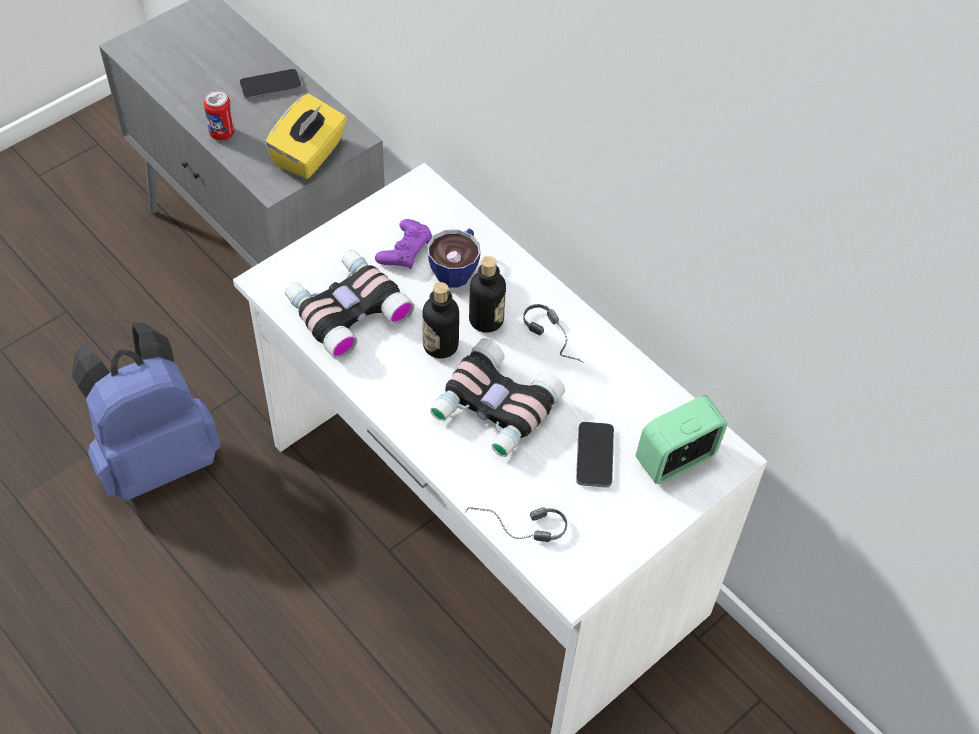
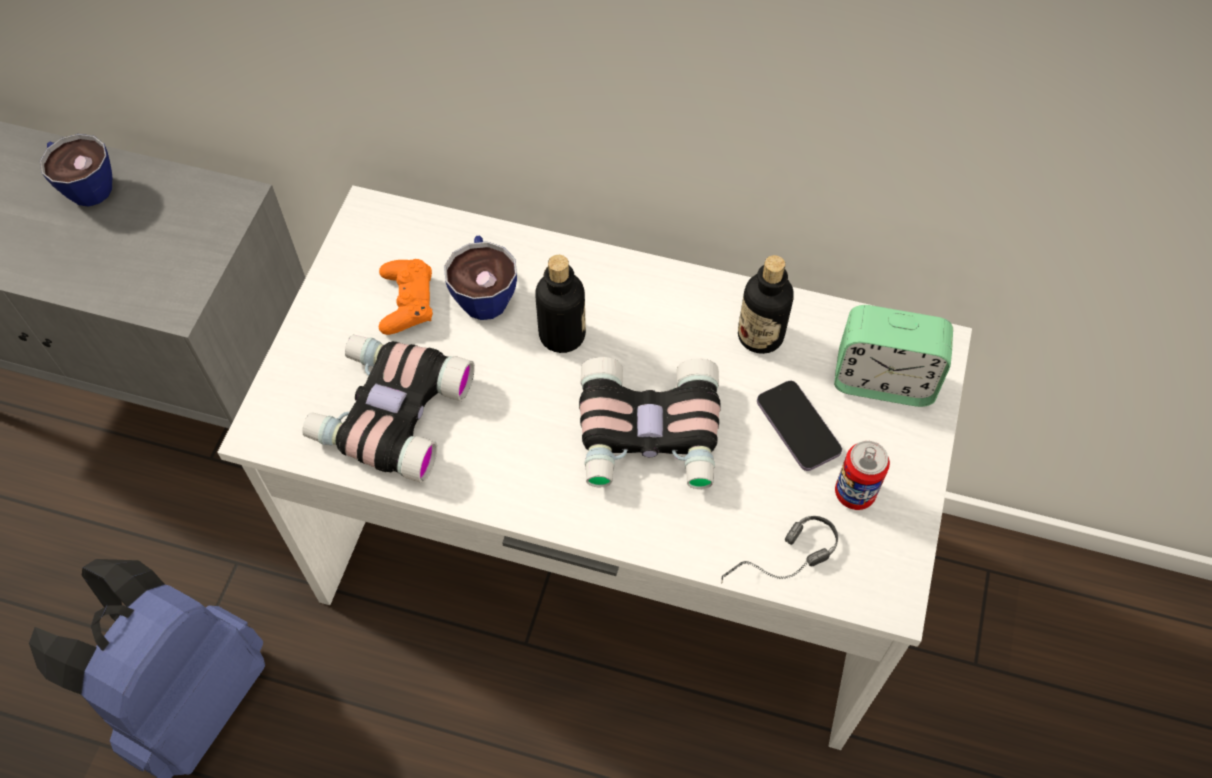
camera: 30 degrees left, 5 degrees up
(222, 133) = (62, 274): can -> can (854, 493)
(270, 86) = (85, 185): phone -> cup
(309, 154) = (194, 245): yellow tissue box -> none
(405, 250) = (407, 302): purple game controller -> orange game controller
(440, 345) = (533, 394): bottle -> bottle (760, 335)
(558, 340) = (658, 314): headphones -> none
(676, 459) = (883, 380): alarm clock -> alarm clock turned 105 degrees counterclockwise

